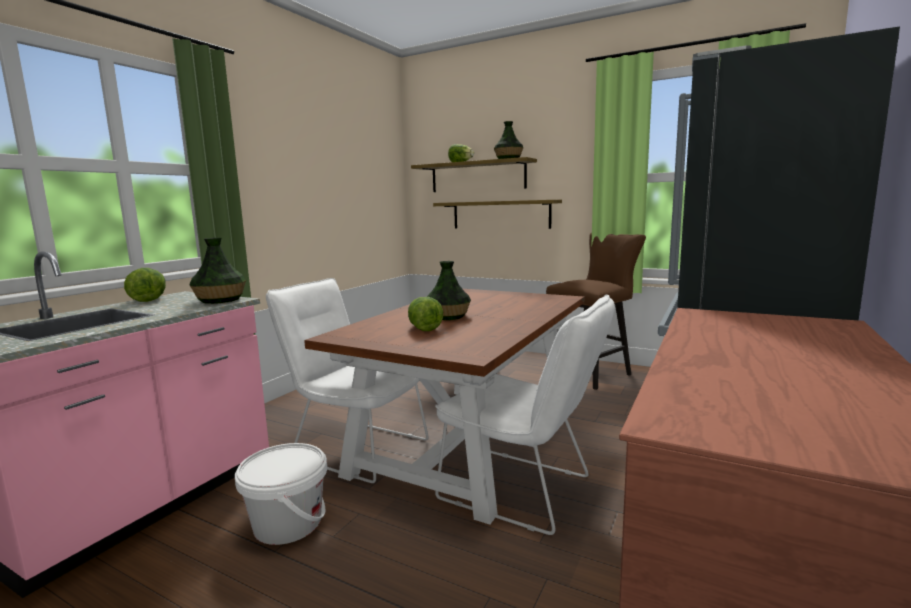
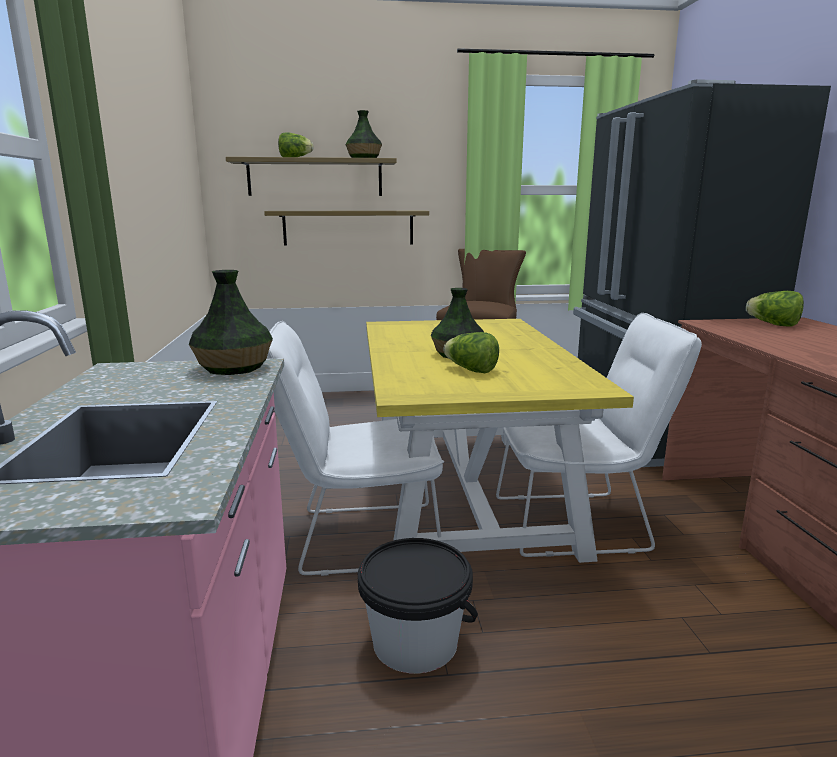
camera: 35 degrees left, 5 degrees up
(149, 299) = (92, 383): lettuce -> lettuce (773, 325)
(288, 523) = (415, 642): white bucket -> black bucket
(469, 440) = (466, 493): brown dining table -> yellow dining table

